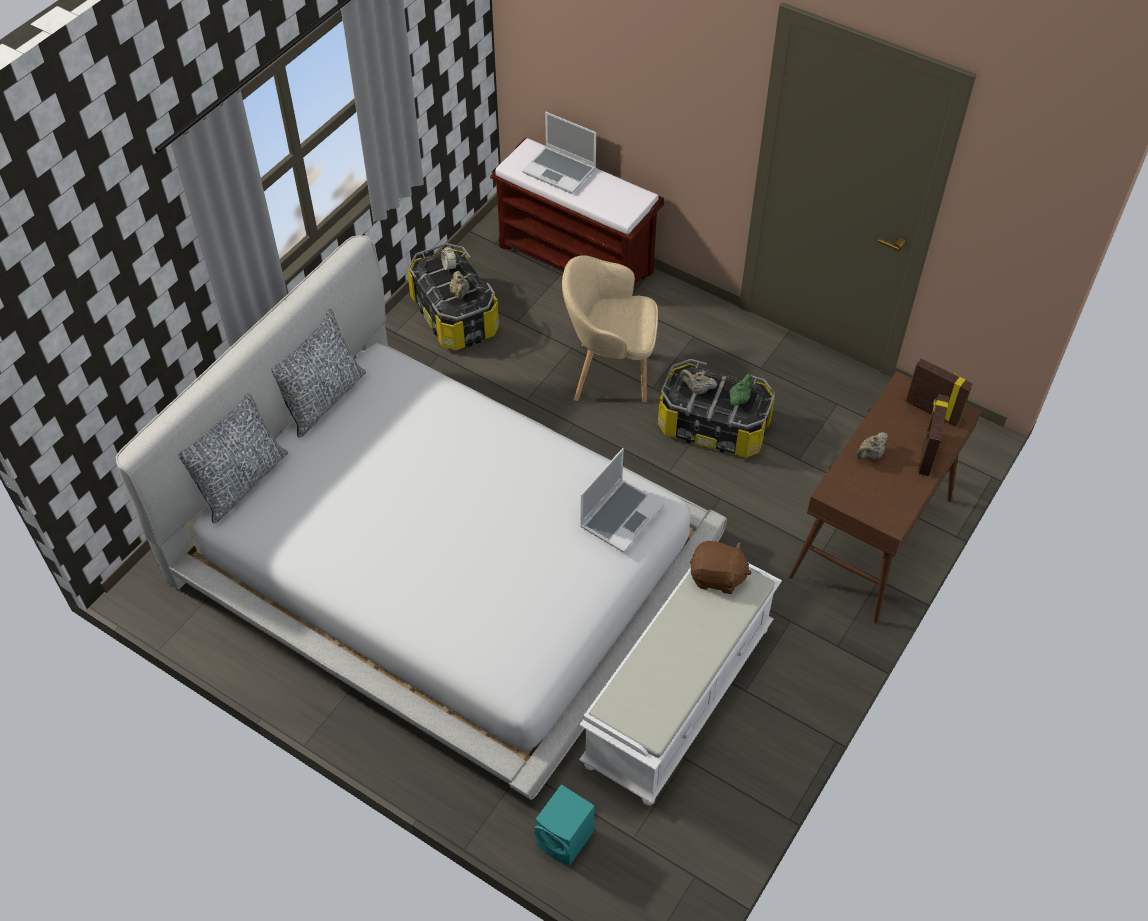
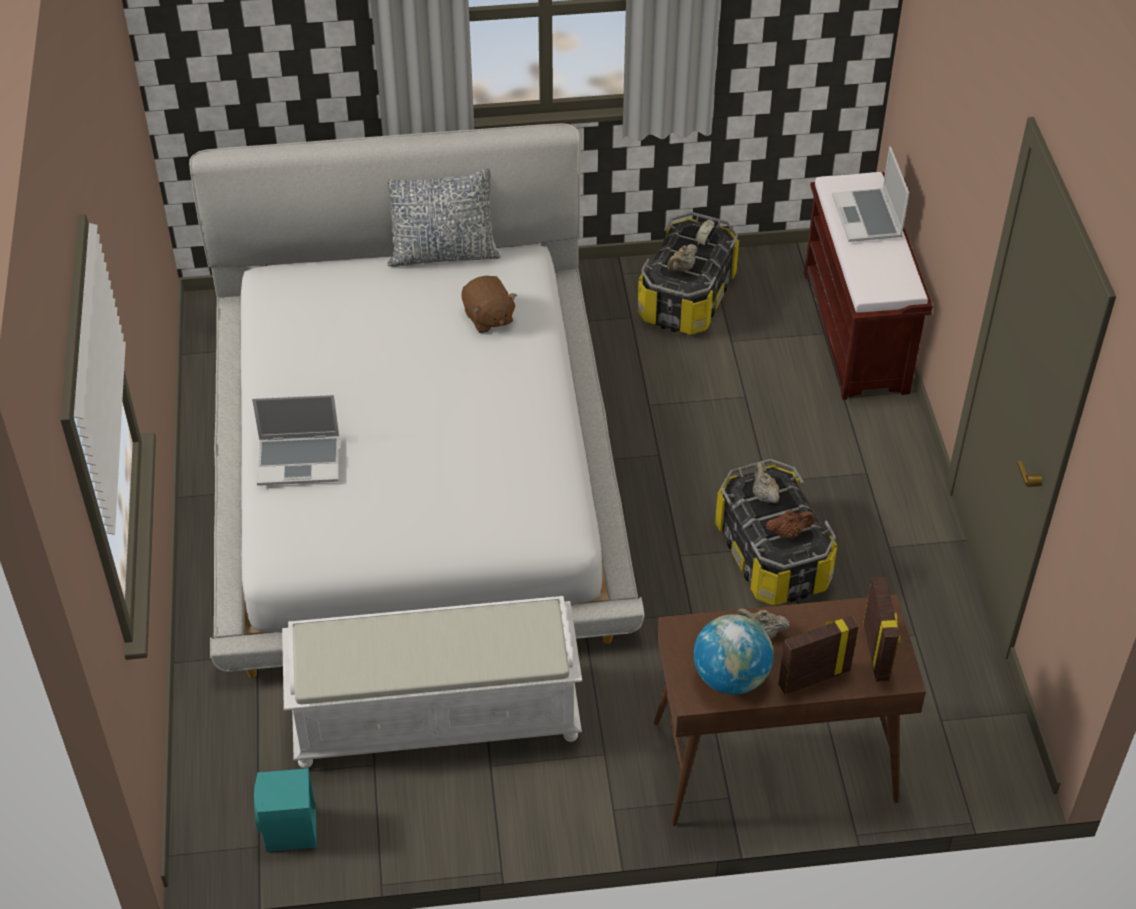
camera: 50 degrees right, 5 degrees down
(240, 481) = (310, 263): pillow -> none
(566, 840) = (215, 729): turquoise speaker -> turquoise speaker (290, 832)
(608, 374) = (745, 441): beige armchair -> none
(621, 515) = (524, 515): laptop -> laptop (300, 461)
(717, 577) = (528, 625): brown plush toy -> brown plush toy (488, 318)
(739, 399) = (788, 533): green teapot -> brown teapot
(892, 493) = (730, 677): none -> globe

